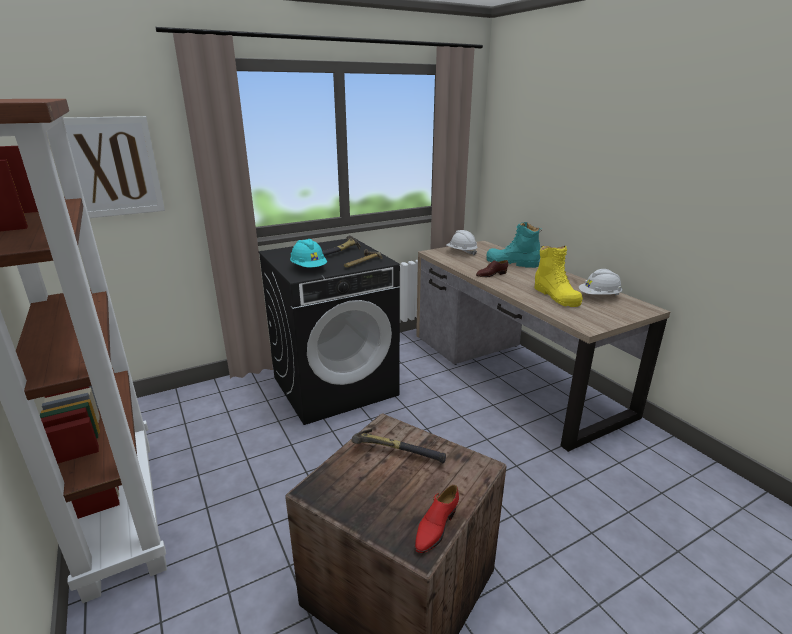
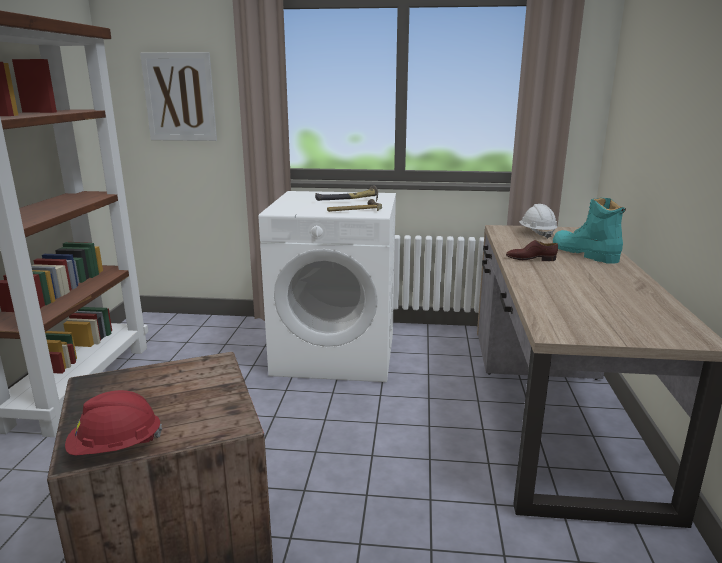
camera: 35 degrees right, 5 degrees down
(309, 268) = (297, 207): turquoise hard hat -> none
(335, 385) = (336, 353): black washing machine -> white washing machine
(397, 451) = (190, 383): hammer -> none
(435, 527) = (116, 448): red shoe -> red hard hat
(556, 296) = (576, 295): yellow boot -> none
(599, 296) = (642, 309): white hard hat -> none

